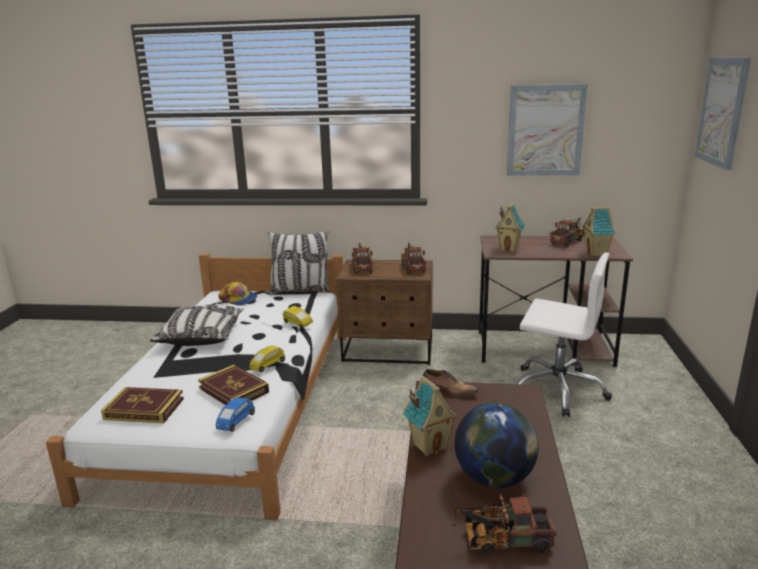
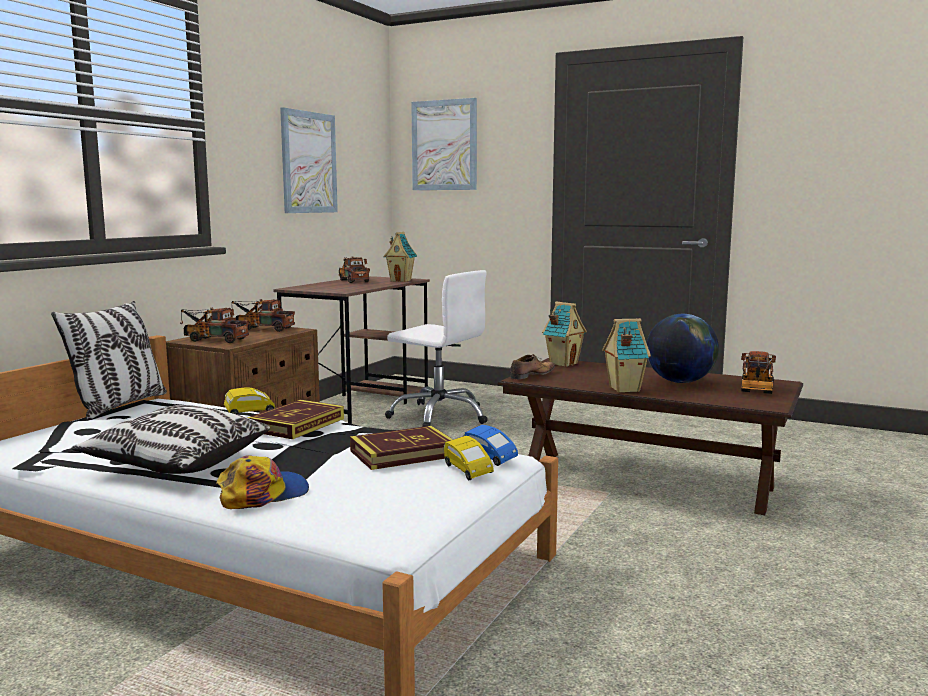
camera: 70 degrees left, 10 degrees down
(144, 409) = (392, 502): book -> book (296, 424)
(238, 299) = (70, 434): cap -> cap (263, 494)
(267, 366) = (358, 434): yellow toy car -> yellow toy car (467, 471)
(509, 249) = (339, 288): toy house -> toy house (563, 363)
(557, 389) = (439, 416): white office chair -> white office chair turned 75 degrees clockwise

